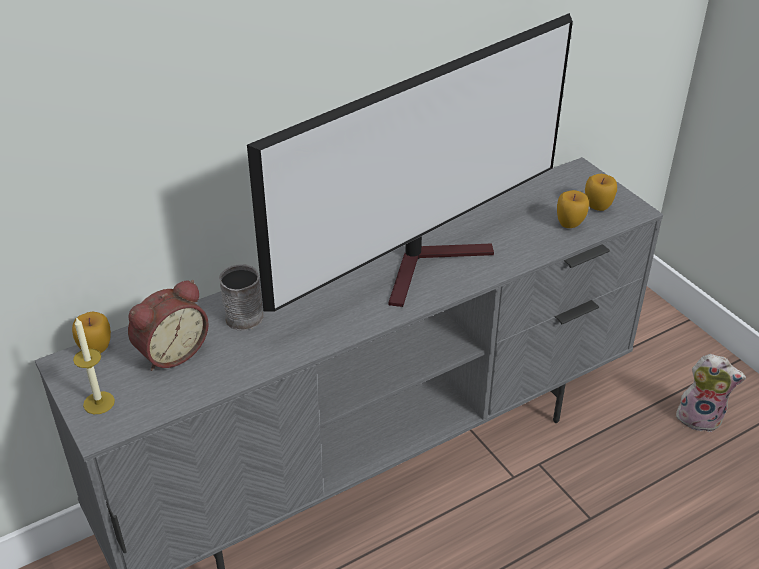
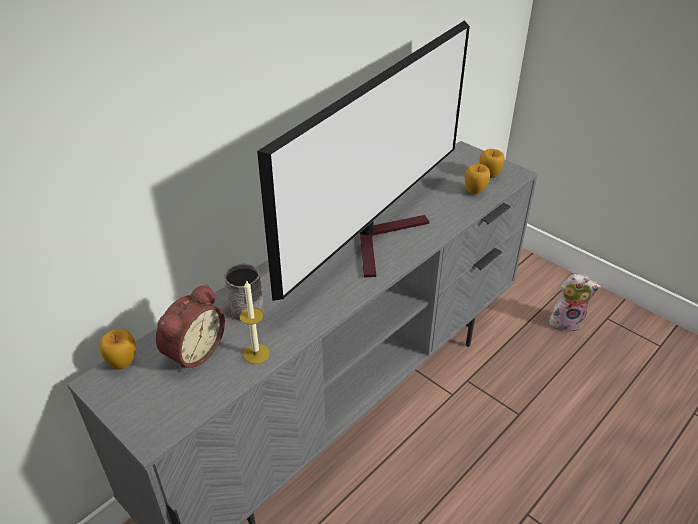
camera: 15 degrees left, 0 degrees up
(99, 403) = (142, 411): candle -> candle (256, 353)

